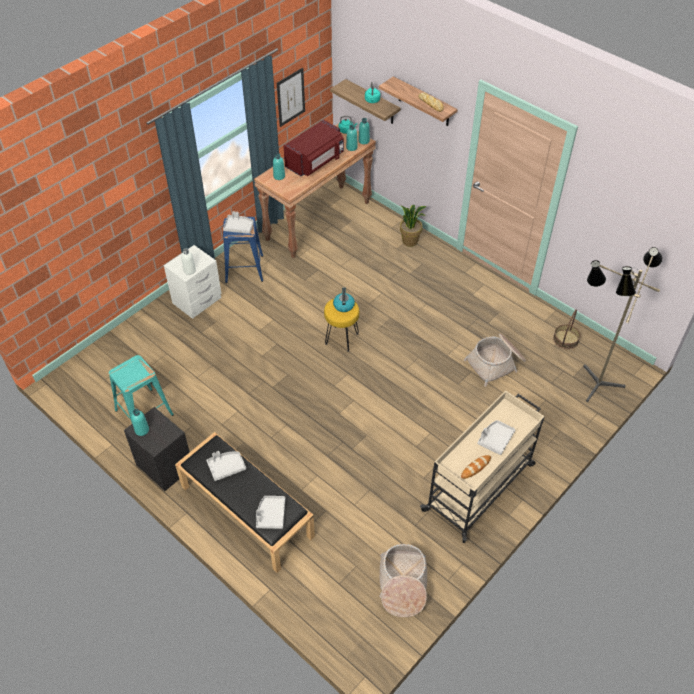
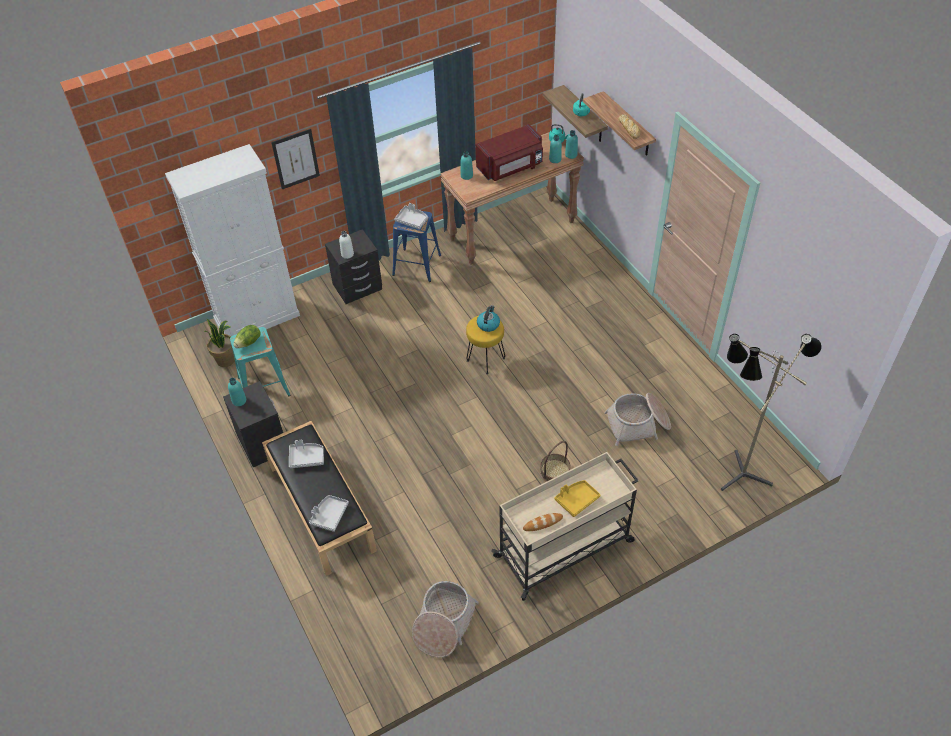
camera: 20 degrees right, 0 degrees up
(111, 350) = (257, 317): none -> white cabinet
(129, 372) = (249, 342): none -> lettuce
(197, 300) = (357, 287): white nightstand -> black nightstand
(290, 97) = (497, 94): picture -> picture (295, 159)
(410, 241) = (600, 272): potted plant -> potted plant (226, 360)
(495, 439) = (576, 500): grey tray -> yellow tray
(565, 339) = (727, 417): basket -> basket (555, 471)

